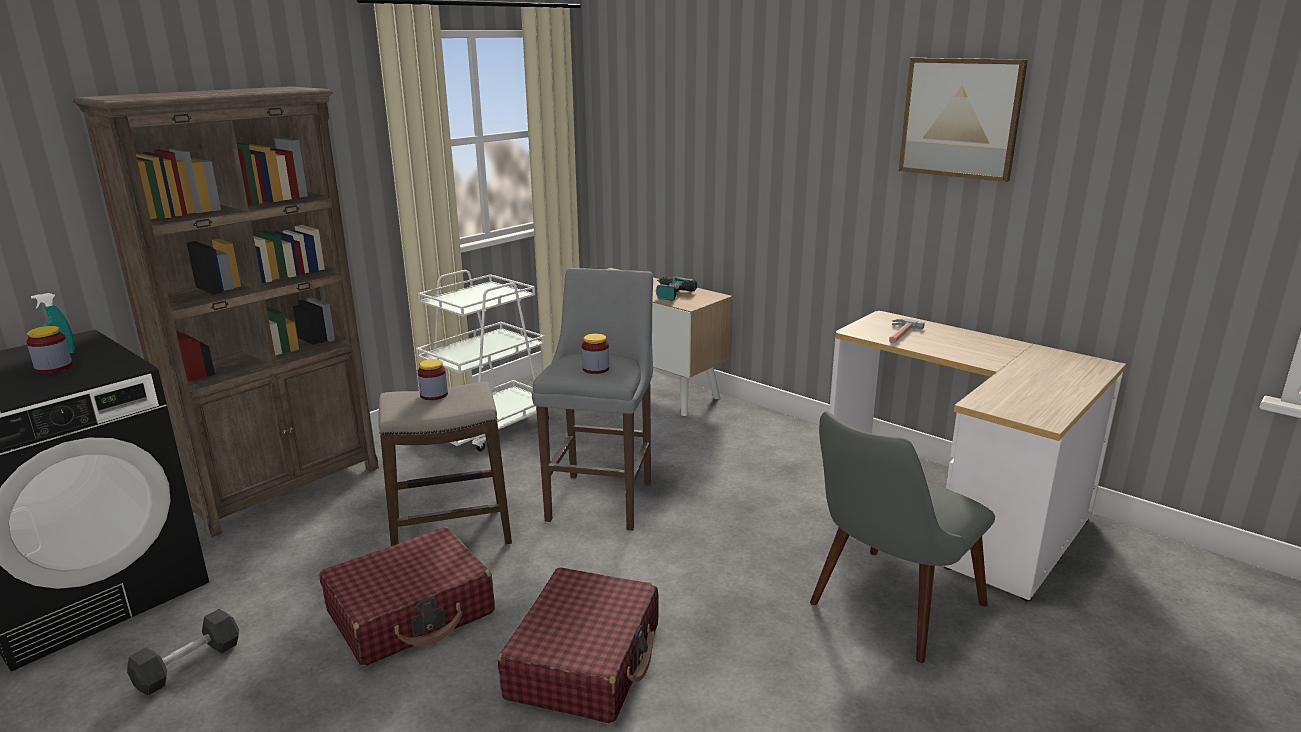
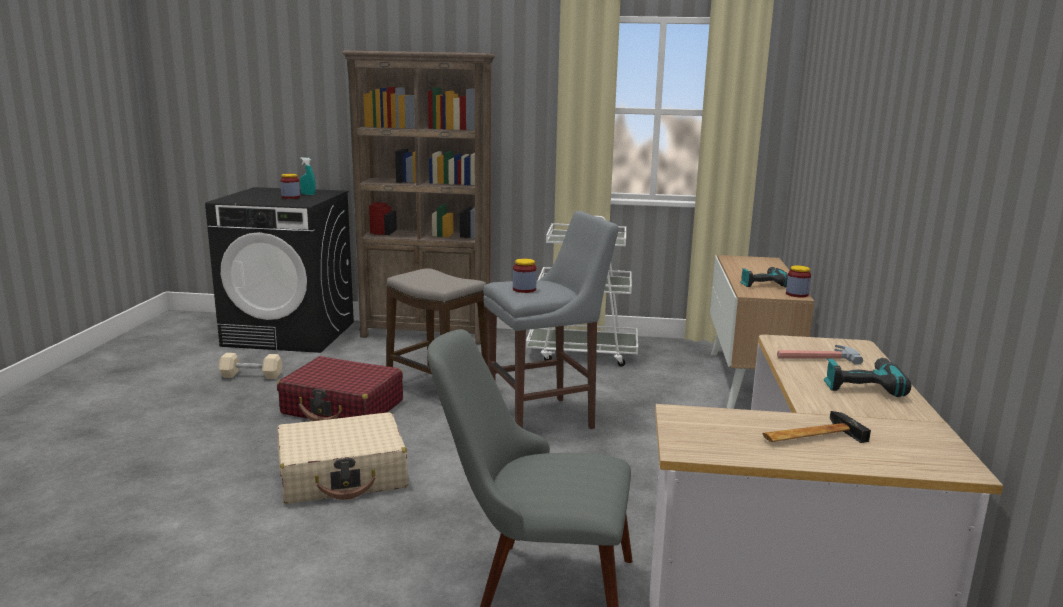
camera: 55 degrees right, 5 degrees down
(188, 664) = (251, 376): black dumbbell -> beige dumbbell
(434, 395) = (443, 277): jar -> jar (797, 294)
(585, 661) = (343, 475): red suitcase -> beige suitcase
(960, 118) = (945, 95): picture -> none
(961, 340) = (862, 385): none -> power drill
(1039, 381) = (808, 436): none -> hammer

